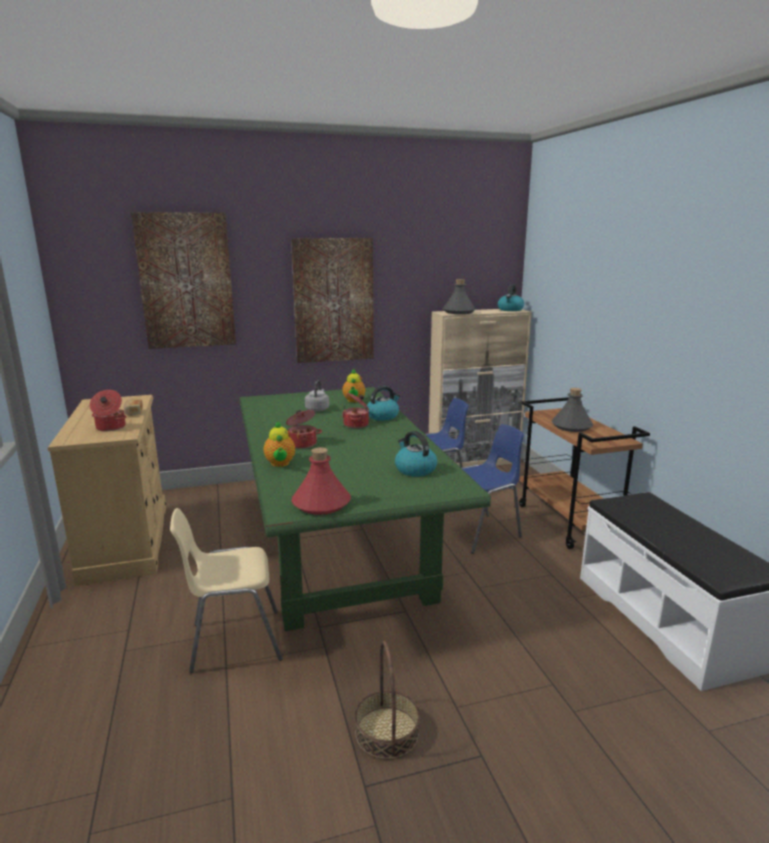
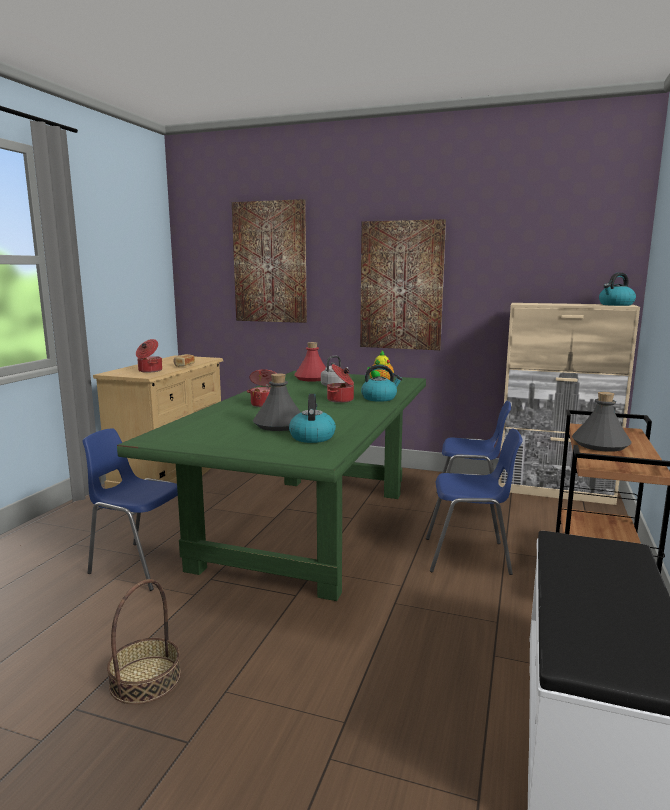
camera: 35 degrees right, 5 degrees down
(233, 641) = (141, 564): beige chair -> blue chair
(280, 464) = (217, 413): teapot -> none
(321, 503) = (183, 441): red bottle -> red bottle (313, 378)
(458, 312) = (539, 303): grey bottle -> grey bottle (279, 425)

